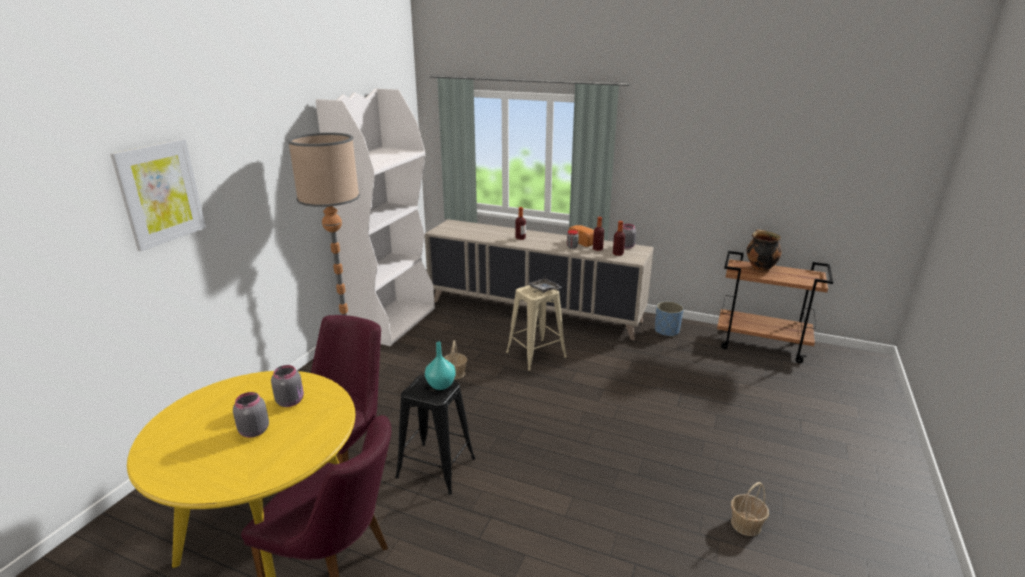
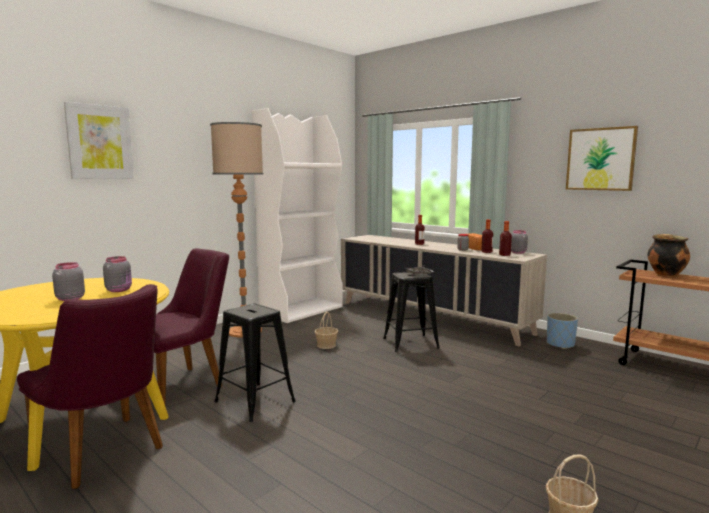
camera: 20 degrees right, 15 degrees down
(441, 385) = (263, 309): turquoise vase -> none
(535, 354) = (410, 343): beige stool -> black stool
(705, 154) = (600, 159): none -> picture

